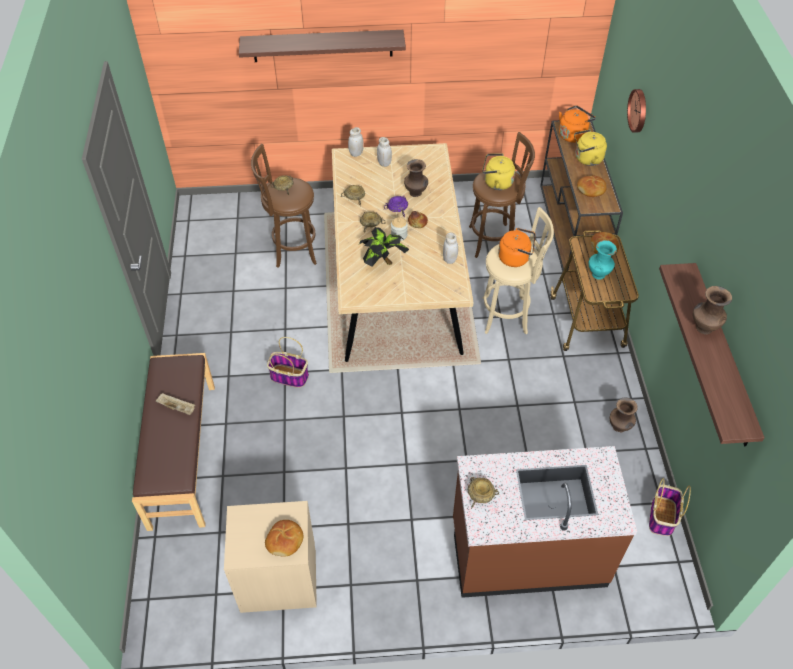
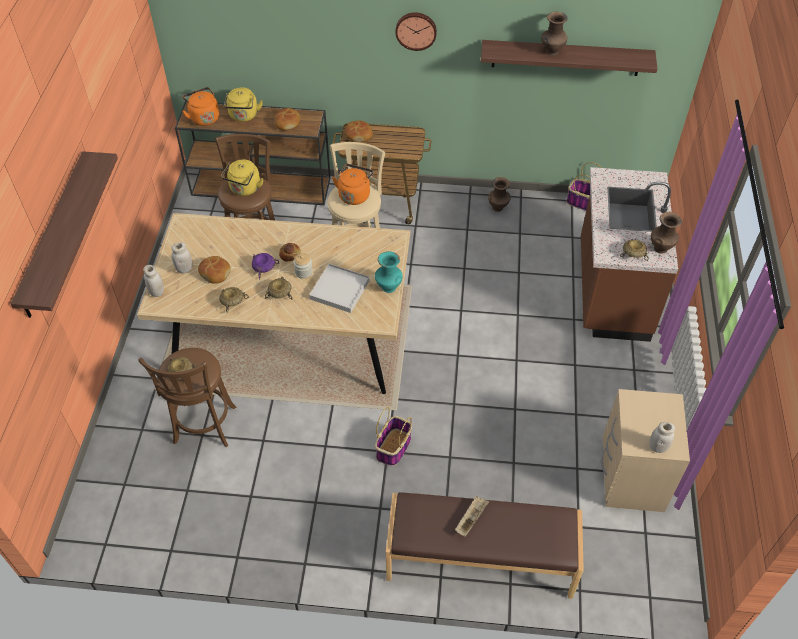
camera: 80 degrees left, 0 degrees up
(285, 541) = (660, 409): bread -> bread (215, 272)
(383, 262) = (339, 290): potted plant -> white tray
(416, 193) = (244, 249): brown vase -> brown vase (660, 248)
(449, 259) = (350, 238): white jar -> white jar (658, 447)
(598, 274) = (389, 145): turquoise vase -> turquoise vase (388, 287)
(639, 110) = (286, 24): wall clock -> wall clock (416, 30)

